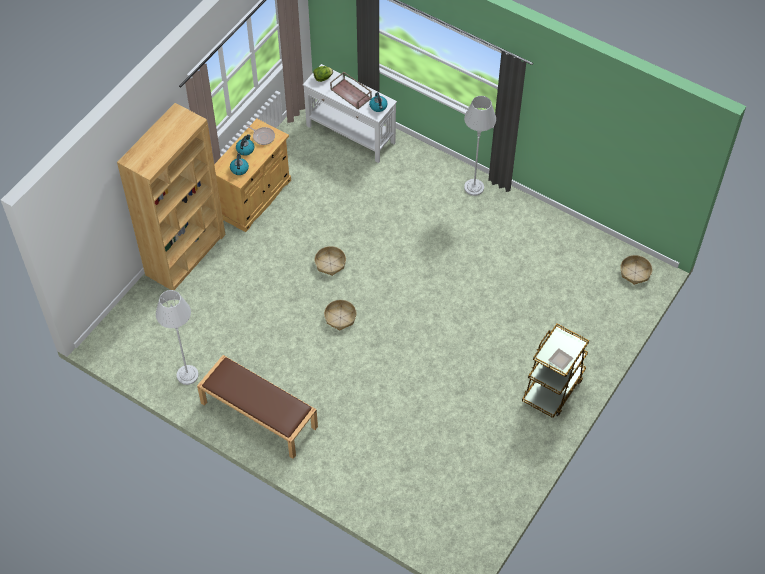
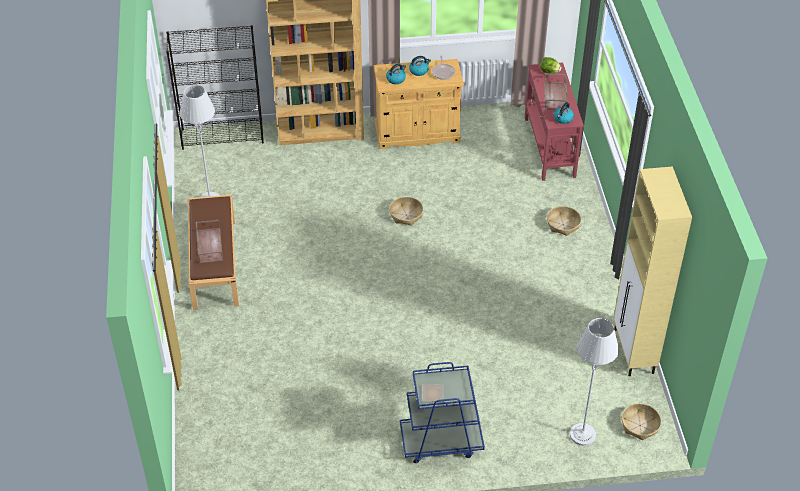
camera: 50 degrees right, 10 degrees down
(122, 320) = (223, 136): none -> black bookcase
(267, 403) = (209, 245): none -> brown tray
(340, 317) = (360, 253): basket -> basket (563, 224)
(351, 135) = (549, 147): white console table -> red console table
(474, 187) = (593, 255): grey floor lamp -> grey floor lamp (582, 435)
(553, 389) = (441, 441): brown cart -> blue cart
(575, 230) = (633, 352): none -> beige cabinet

